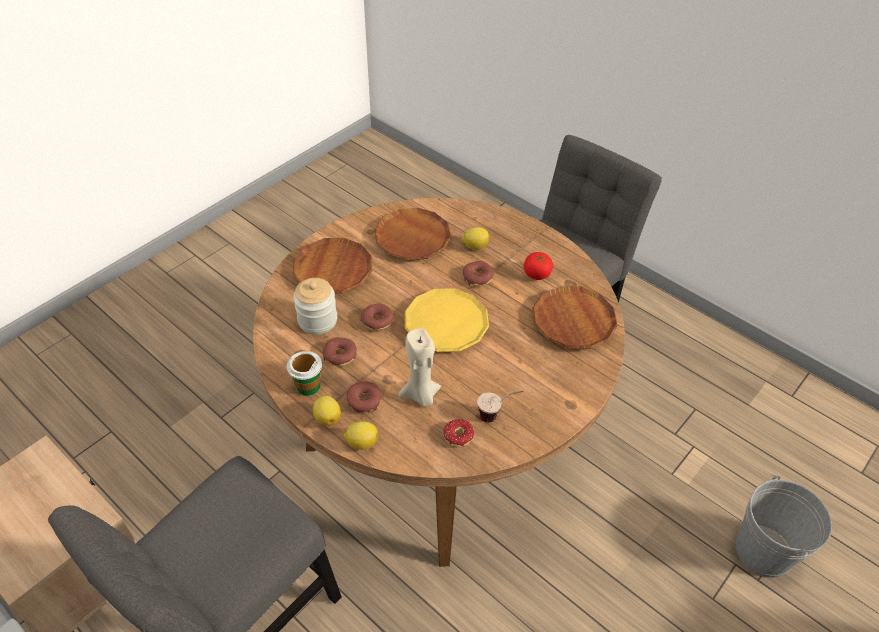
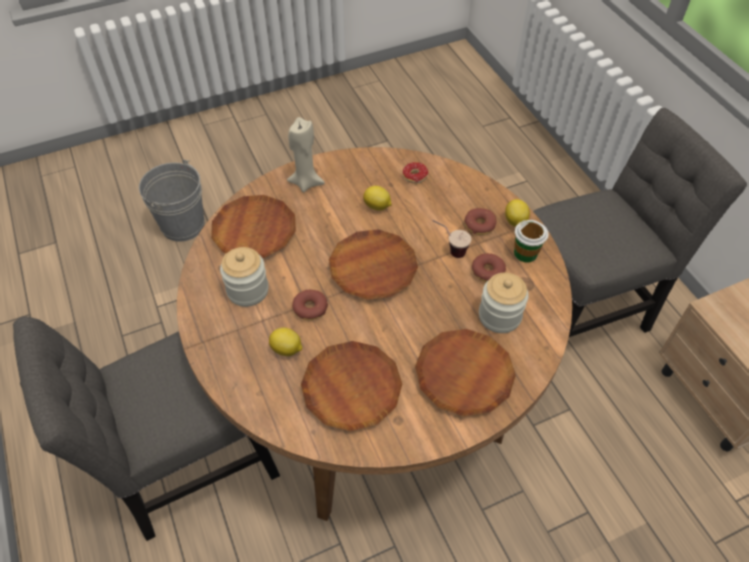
camera: 155 degrees left, 5 degrees up
(361, 442) = (493, 195): lemon -> lemon (377, 206)
(377, 321) = (438, 294): donut -> none
(421, 395) = (429, 214): beige candle -> beige candle (306, 182)
(446, 324) = (373, 268): yellow plate -> brown plate
(498, 415) = (375, 180): cup -> cup (449, 250)
(536, 274) = (248, 290): tomato -> jar

